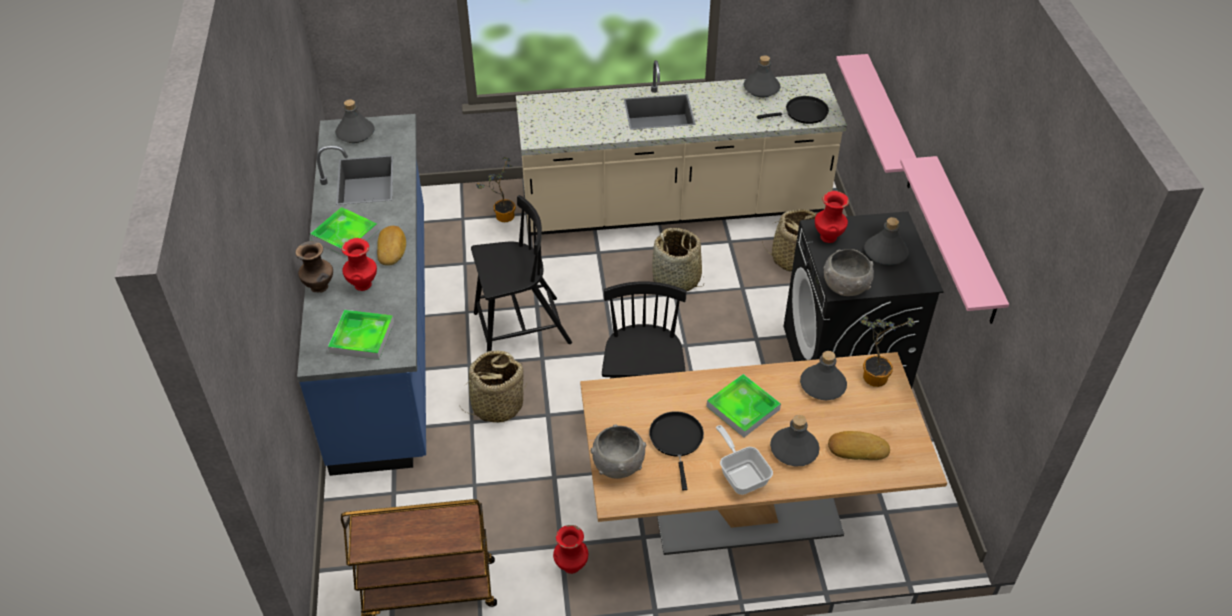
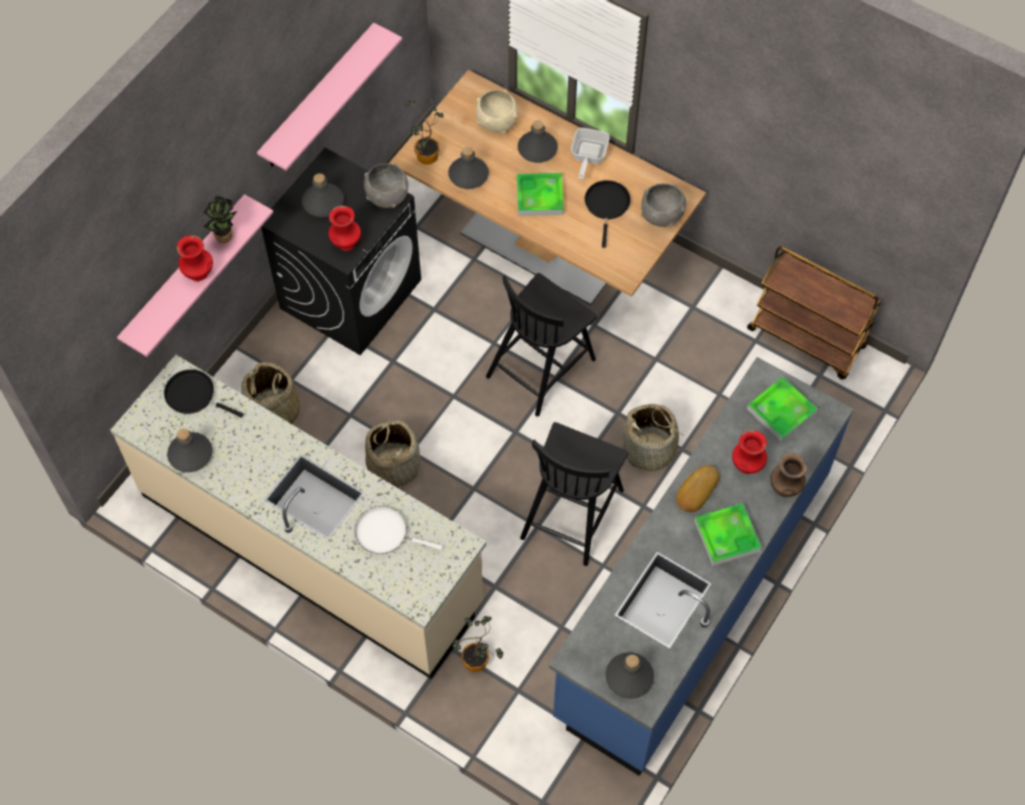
camera: 140 degrees left, 15 degrees up
(520, 329) = (572, 511): black chair -> black chair turned 90 degrees counterclockwise
(571, 566) = (697, 288): red vase -> red vase (199, 275)
(591, 119) = (385, 533): none -> white frying pan
(677, 440) = (607, 205): black frying pan -> black frying pan turned 150 degrees clockwise
(857, 448) = (497, 123): bread -> beige bowl
(889, 135) = (225, 238): none -> potted plant

